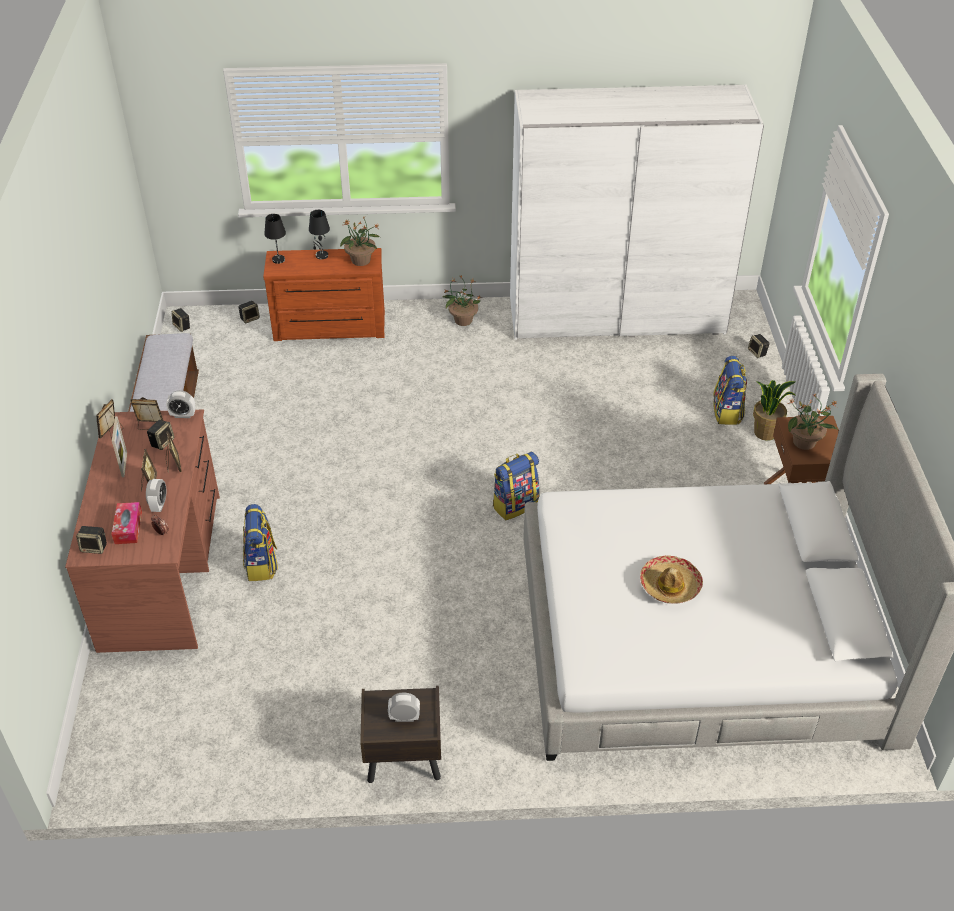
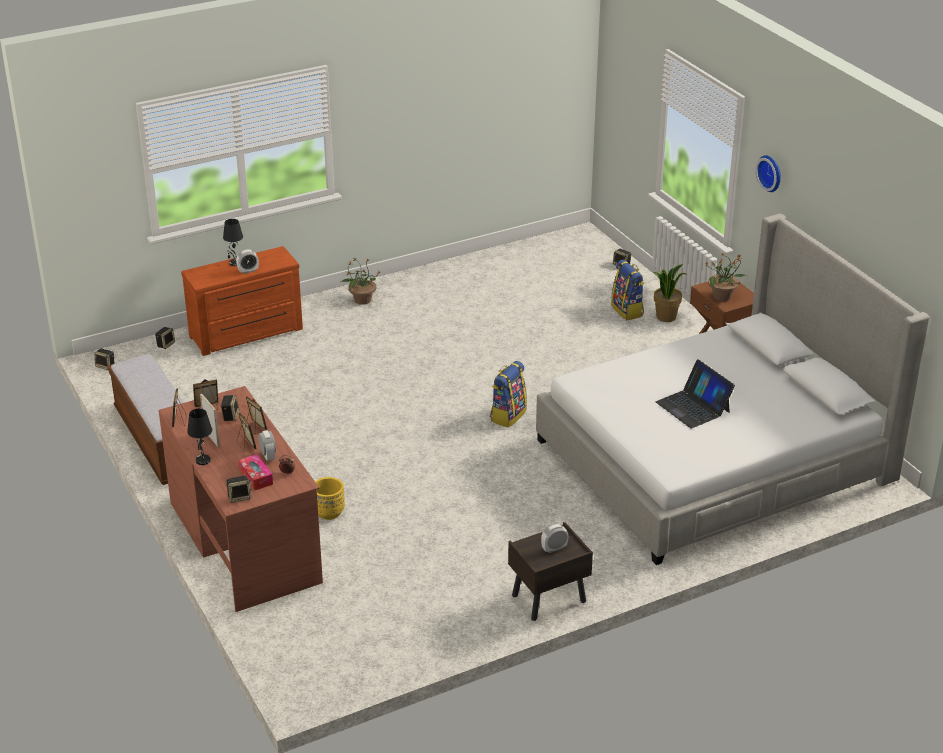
camera: 25 degrees left, 10 degrees down
(183, 415) = (231, 394): alarm clock -> alarm clock (248, 271)
(262, 564) = (329, 513): backpack -> yellow planter
(278, 259) = (198, 274): black table lamp -> black table lamp (202, 460)
(361, 261) = (274, 259): potted plant -> none
(616, 316) = (490, 266): white wardrobe -> none
(669, 585) = (693, 407): hat -> laptop
(889, 319) = (771, 173): none -> wall clock

